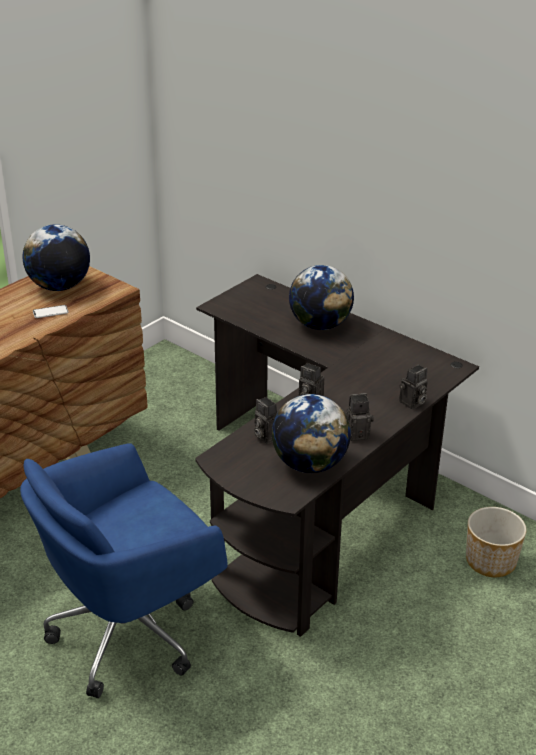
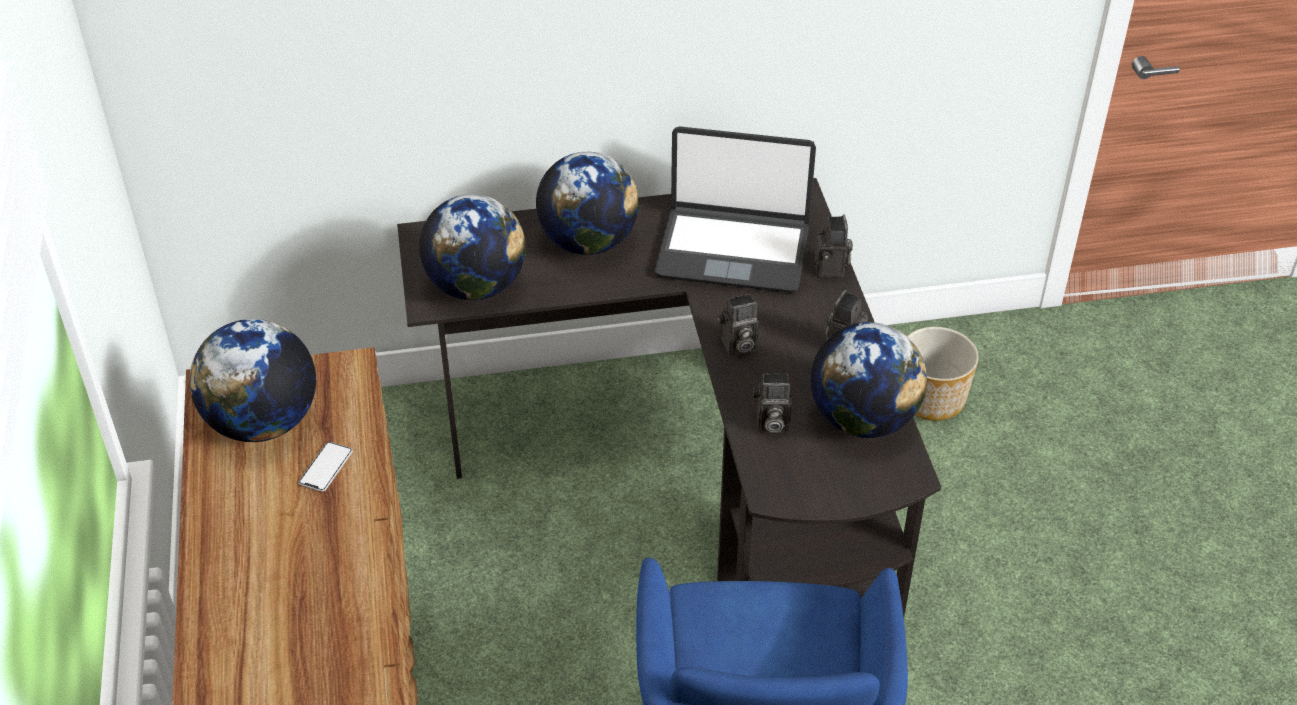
camera: 50 degrees left, 10 degrees up
(244, 311) = (476, 286): none -> globe
(379, 367) = (733, 250): none -> laptop

